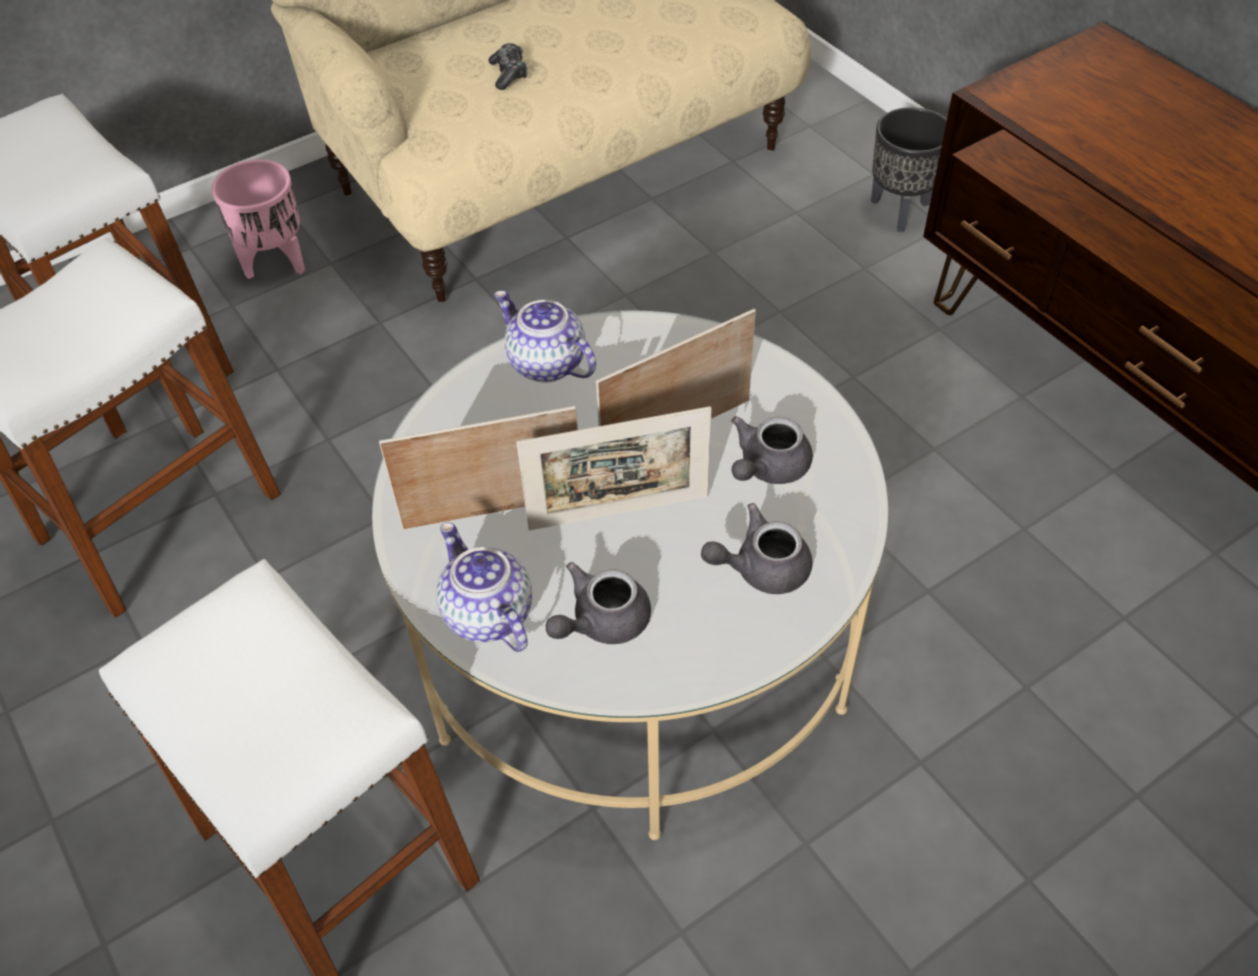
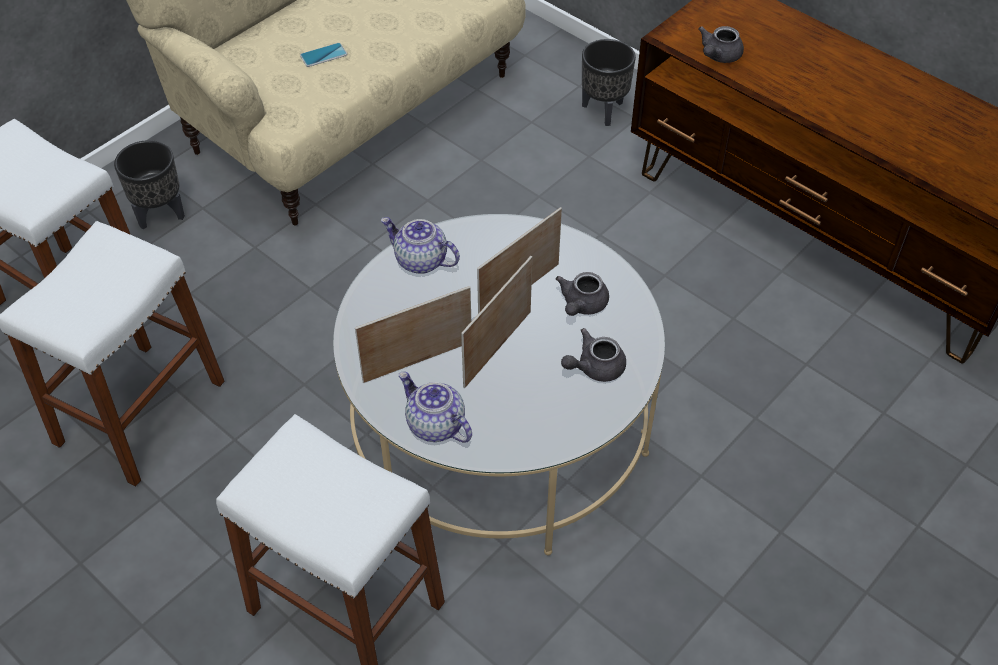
camera: 15 degrees left, 0 degrees up
(276, 263) = (160, 214): pink planter -> black planter
(509, 74) = (323, 55): game controller -> phone
(601, 622) = (507, 417): grey teapot -> grey teapot (718, 56)
(619, 512) = (497, 348): picture frame -> picture frame turned 150 degrees clockwise

